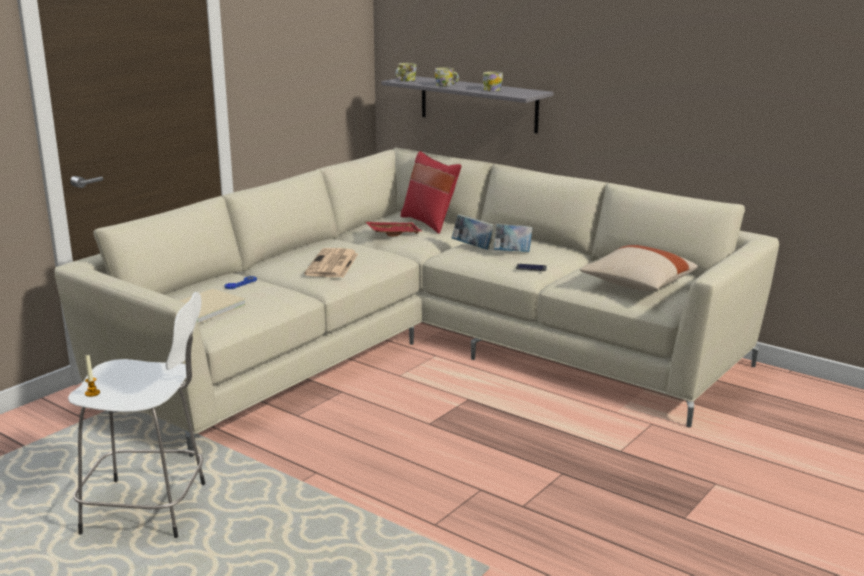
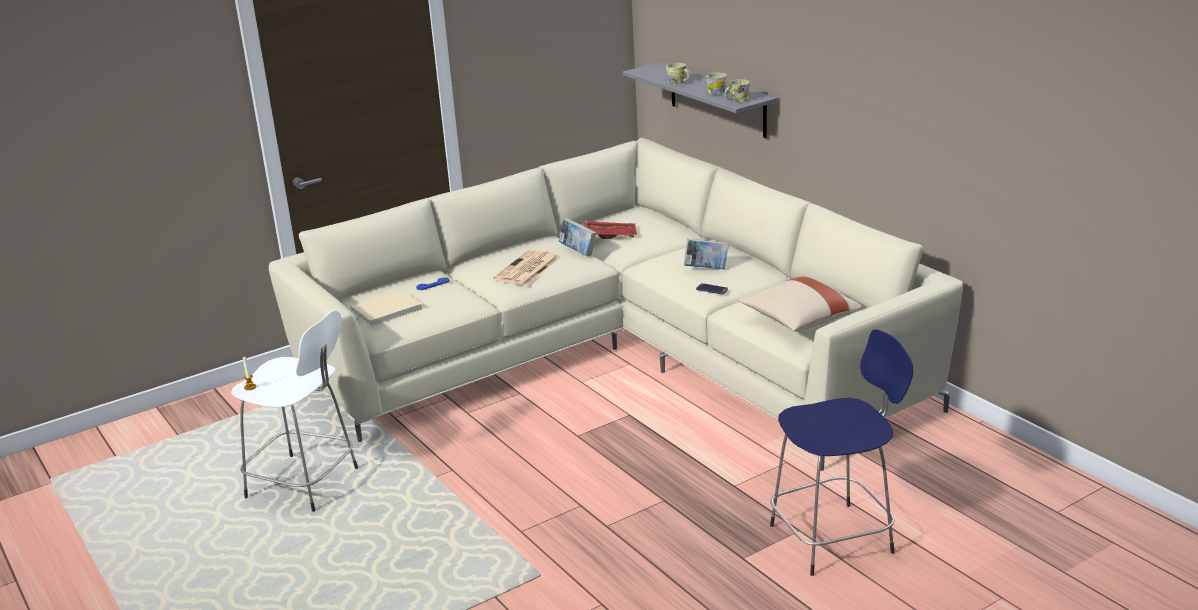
camera: 20 degrees right, 5 degrees up
(405, 80) = (646, 71): mug -> mug (737, 100)
(430, 223) = (656, 223): red pillow -> none
(473, 247) = (675, 258): book -> book (578, 252)
(754, 485) = (835, 538): none -> blue stool

